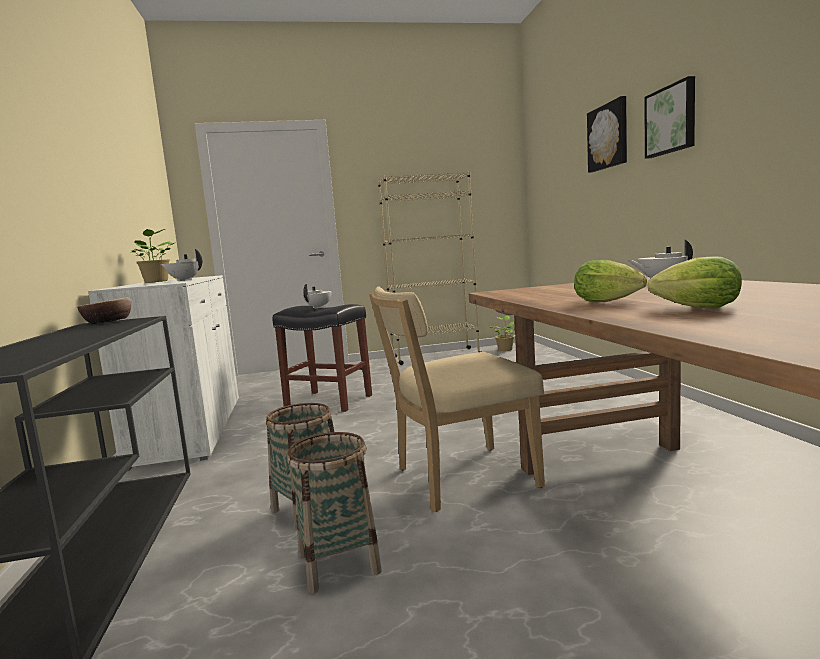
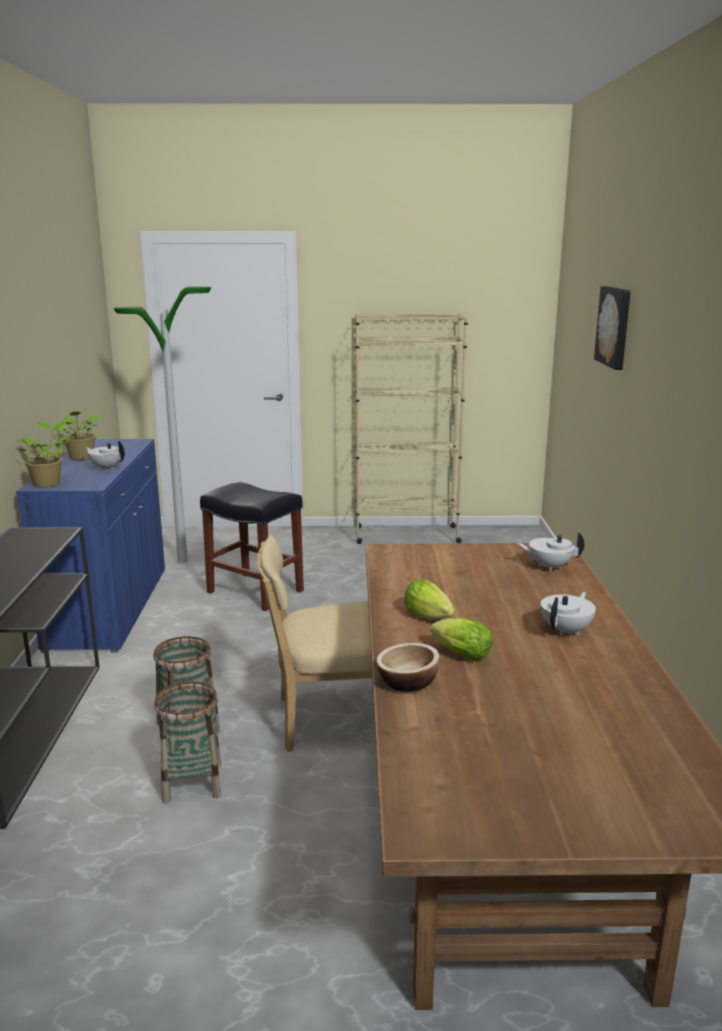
camera: 10 degrees right, 10 degrees up
(108, 322) = (32, 533): bowl -> bowl (408, 682)
(191, 429) = (109, 608): white cabinet -> blue cabinet
(253, 392) = (183, 561): none -> floor lamp
(319, 307) = (250, 493): white teapot -> white teapot (566, 630)
(505, 349) = (495, 537): potted plant -> potted plant (48, 483)
(671, 120) = (654, 349): picture -> none

